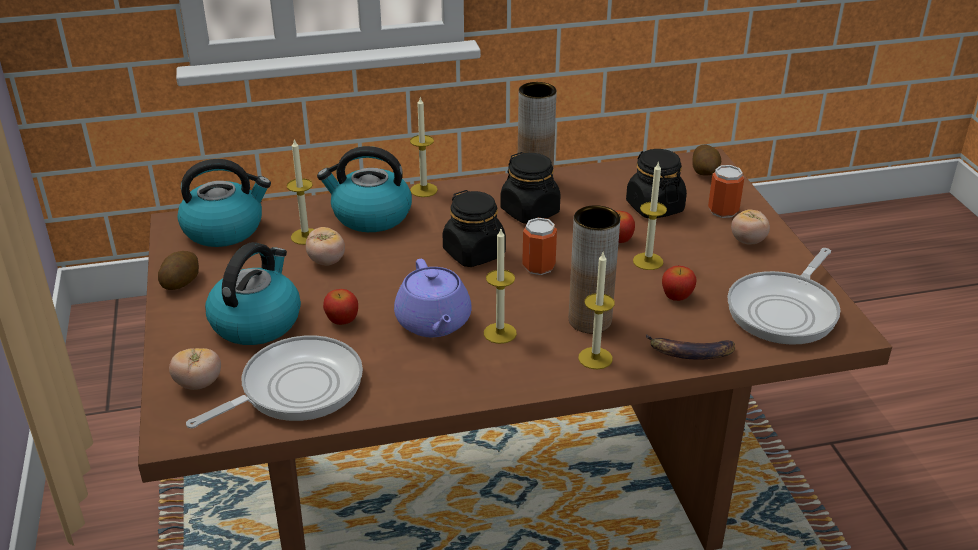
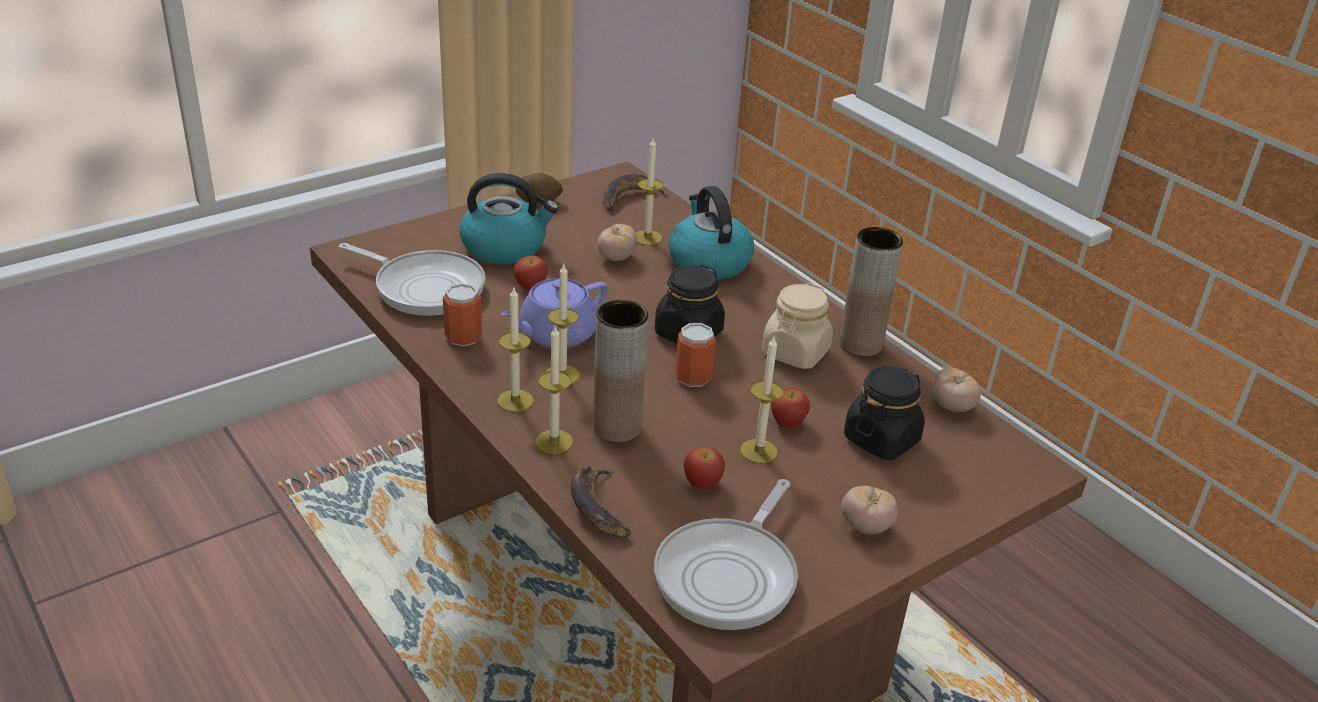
camera: 65 degrees right, 0 degrees up
(198, 384) = (411, 244): tomato -> tomato (952, 406)
(225, 229) = (629, 198): kettle -> banana
(423, 190) = (781, 280): candle -> candle (515, 401)
(530, 212) = (795, 353): black jar -> beige jar
(705, 172) = (1007, 469): potato -> none
(723, 211) = (922, 497): can -> can (463, 337)
(785, 311) = (730, 575): frying pan -> frying pan turned 75 degrees counterclockwise

